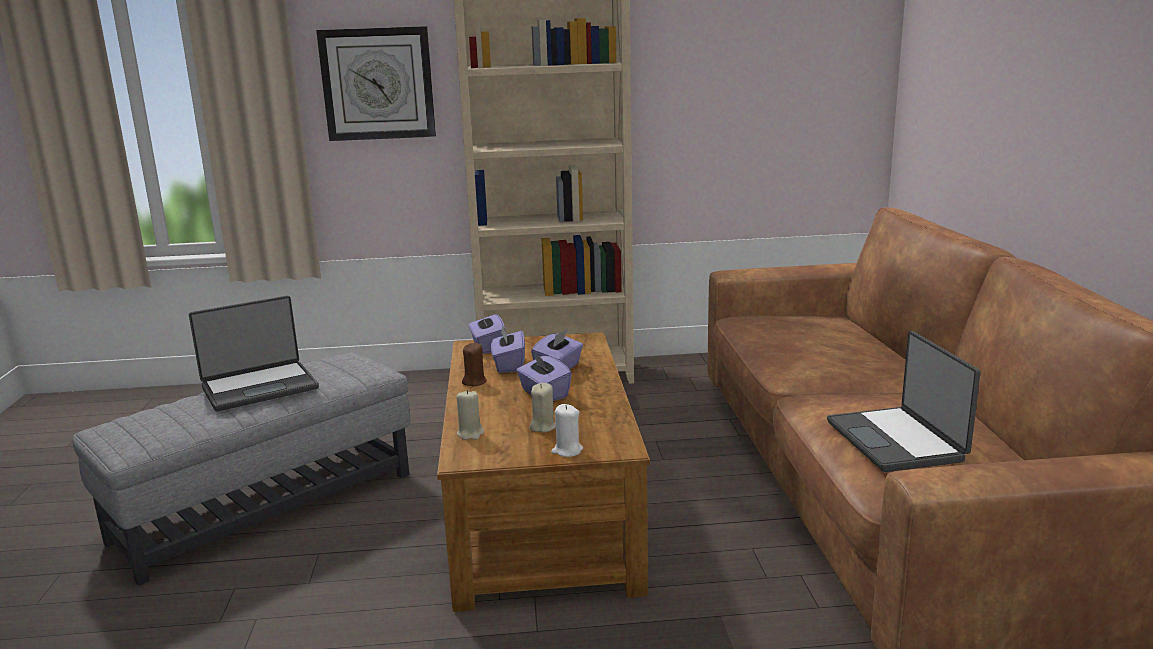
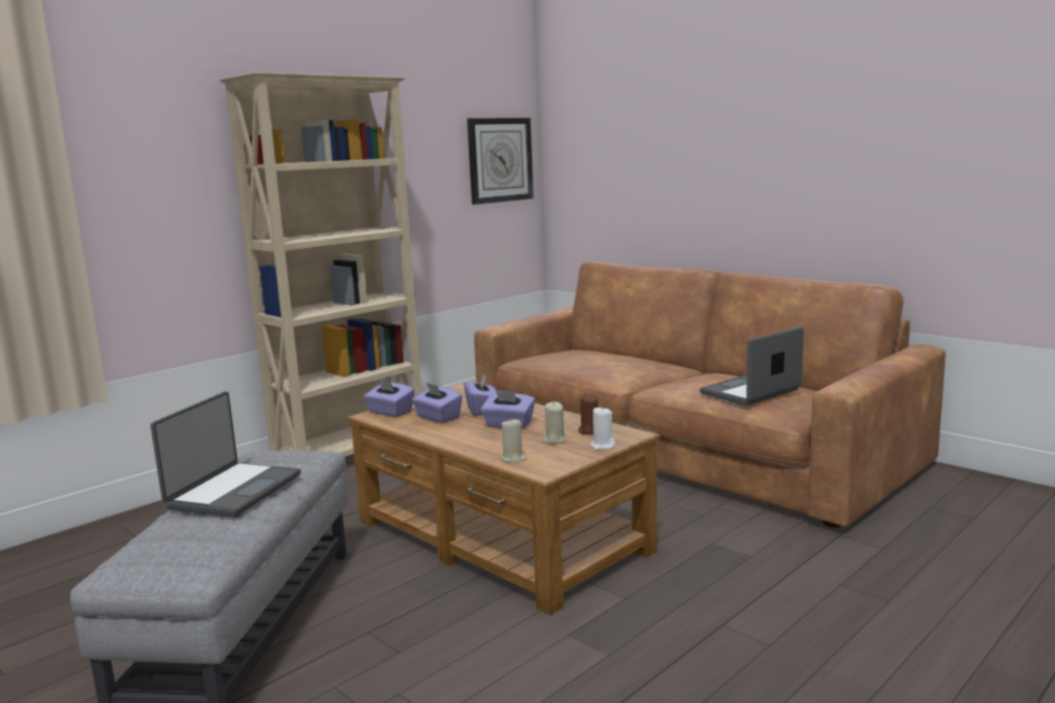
camera: 40 degrees left, 5 degrees down
(378, 84) = (147, 185): wall clock -> wall clock (500, 160)
(474, 382) = (436, 433): brown candle -> brown candle (589, 431)
(897, 441) = (751, 392): laptop -> laptop turned 105 degrees clockwise

